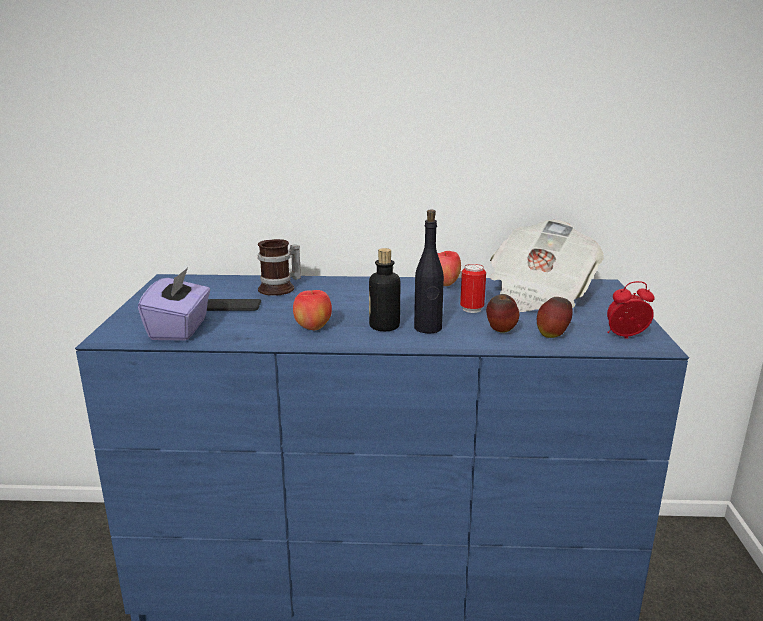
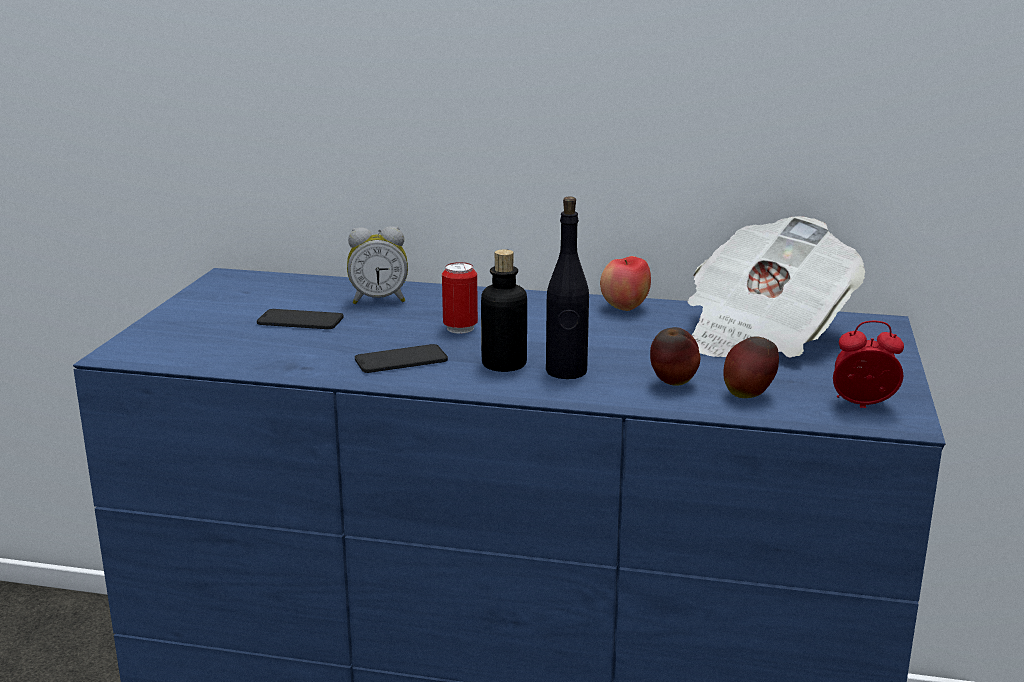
camera: 10 degrees right, 0 degrees up
(180, 329) = (218, 348): purple tissue box -> none
(280, 289) = (379, 300): mug -> alarm clock
(313, 328) = (401, 360): apple -> phone
(472, 309) = (647, 348): can -> can (460, 328)

